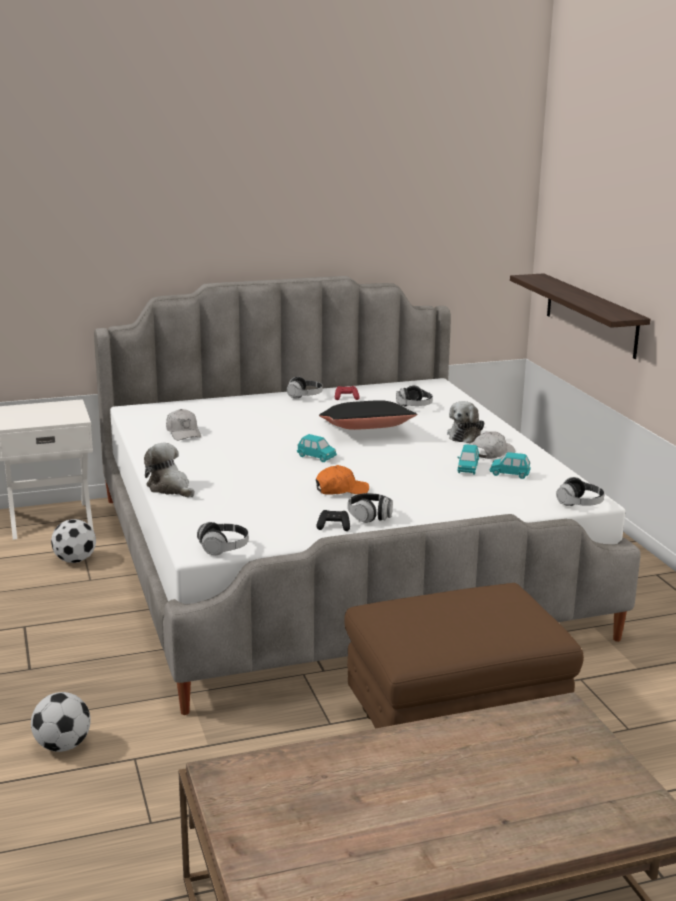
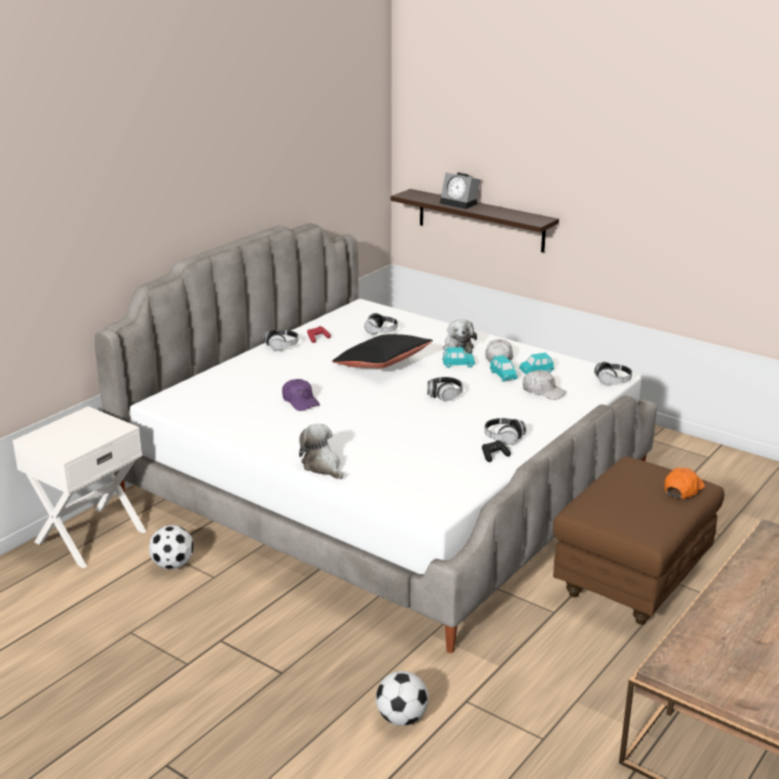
camera: 35 degrees left, 5 degrees up
(170, 488) = (322, 466): plush toy -> plush toy turned 45 degrees clockwise
(183, 432) = (243, 411): white cap -> white cap (543, 391)
(223, 548) = (451, 502): headphones -> headphones (444, 395)
(243, 438) = (300, 401): none -> purple cap
(316, 457) = (385, 400): turquoise toy car -> turquoise toy car (458, 364)
(341, 490) = (449, 423): orange cap -> orange cap (683, 489)
(568, 290) = (460, 203): none -> alarm clock

